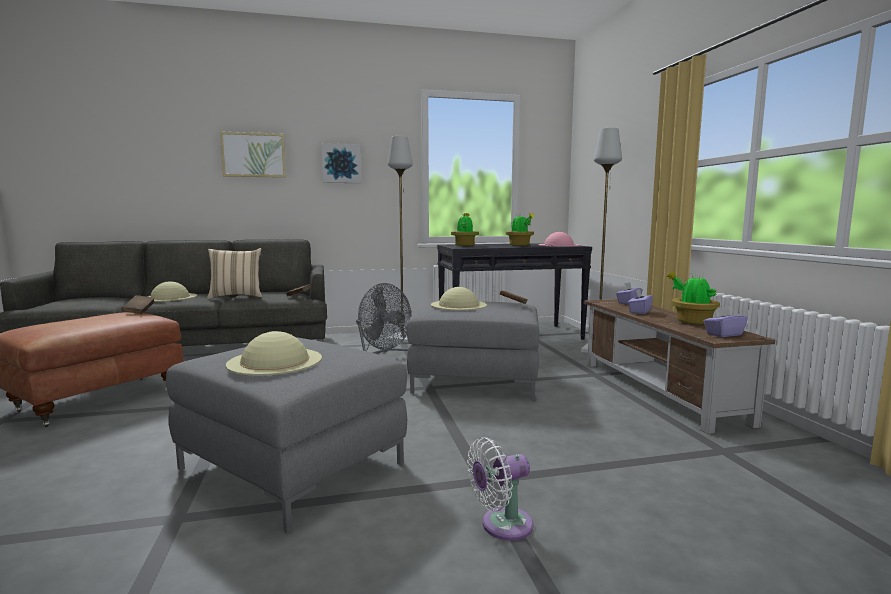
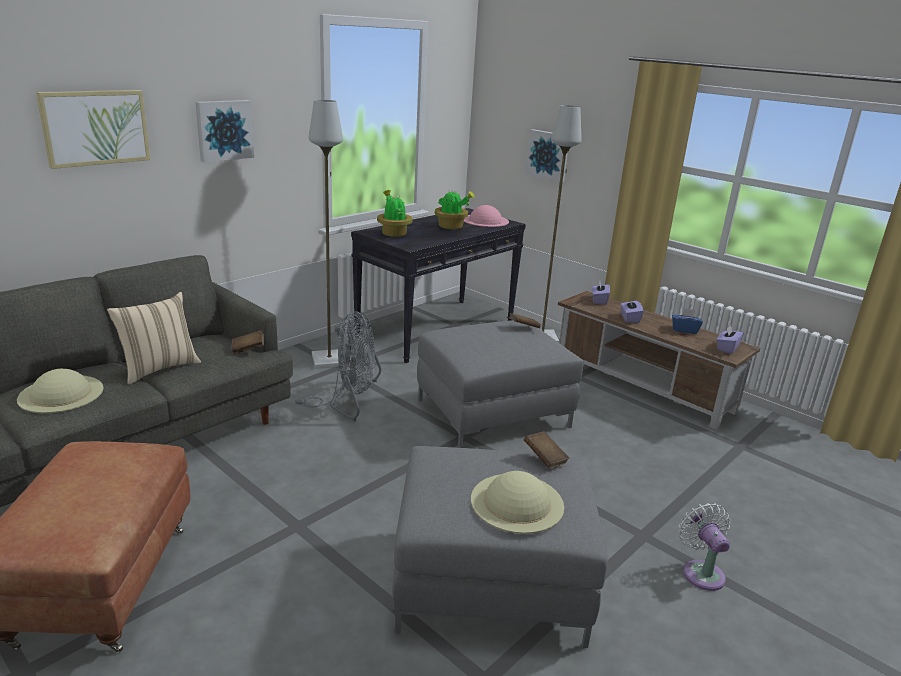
camera: 35 degrees left, 15 degrees up
(139, 311) = (112, 446): brown book -> brown book (545, 459)
(458, 305) = (484, 342): beige hat -> none
(502, 525) = (701, 572): white fan -> white fan turned 135 degrees clockwise
(613, 185) = (548, 155): none -> picture
(691, 321) = (684, 330): potted plant -> blue tissue box

